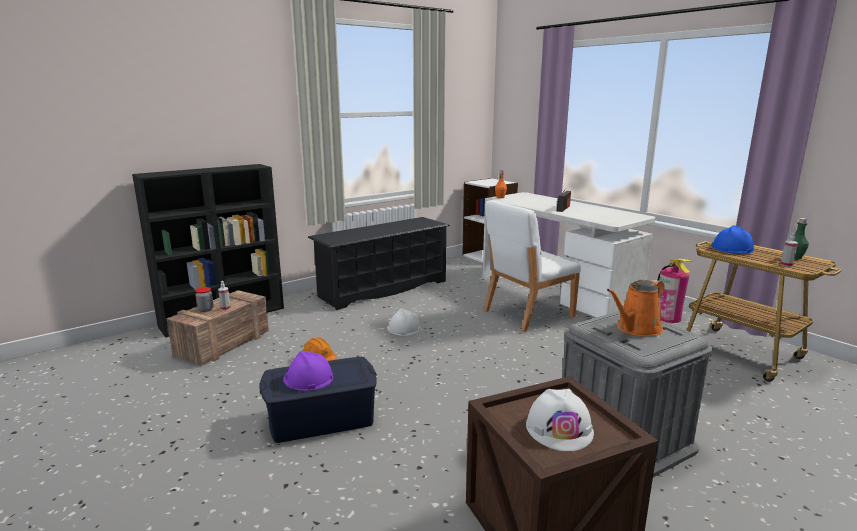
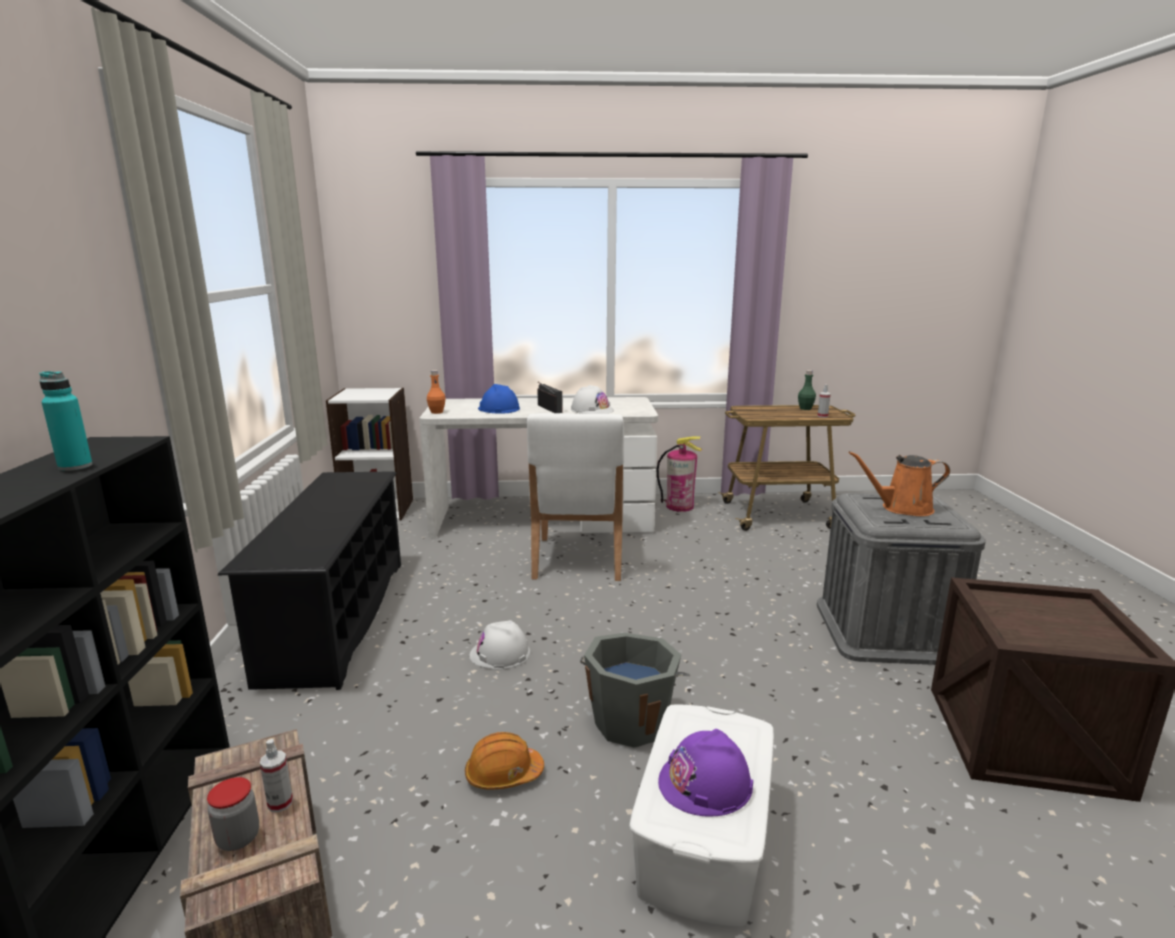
camera: 55 degrees left, 0 degrees up
(226, 169) = (75, 466): none -> turquoise bottle
(321, 418) = (702, 839): blue storage box -> white storage box
(390, 376) = (631, 720): none -> grey bucket
(559, 428) = (1060, 624): white hard hat -> white hard hat (592, 410)
(636, 329) = (902, 508): orange watering can -> orange watering can turned 90 degrees clockwise
(732, 248) = (761, 412): blue hard hat -> blue hard hat (498, 409)

